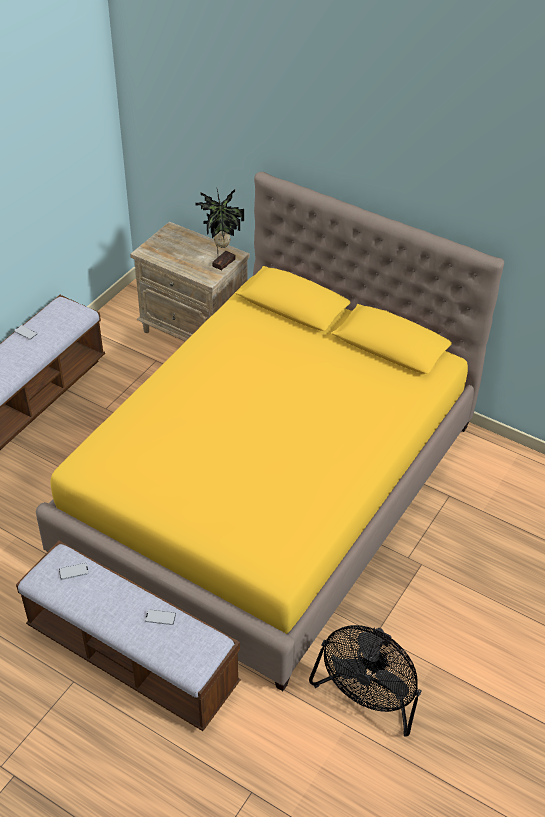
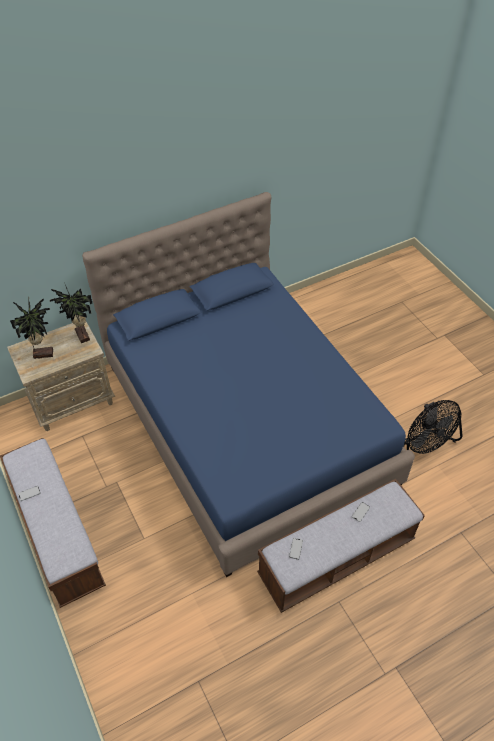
camera: 60 degrees left, 5 degrees up
(178, 247) = (43, 353): none -> potted plant
(272, 488) = (246, 422): yellow bed -> blue bed

